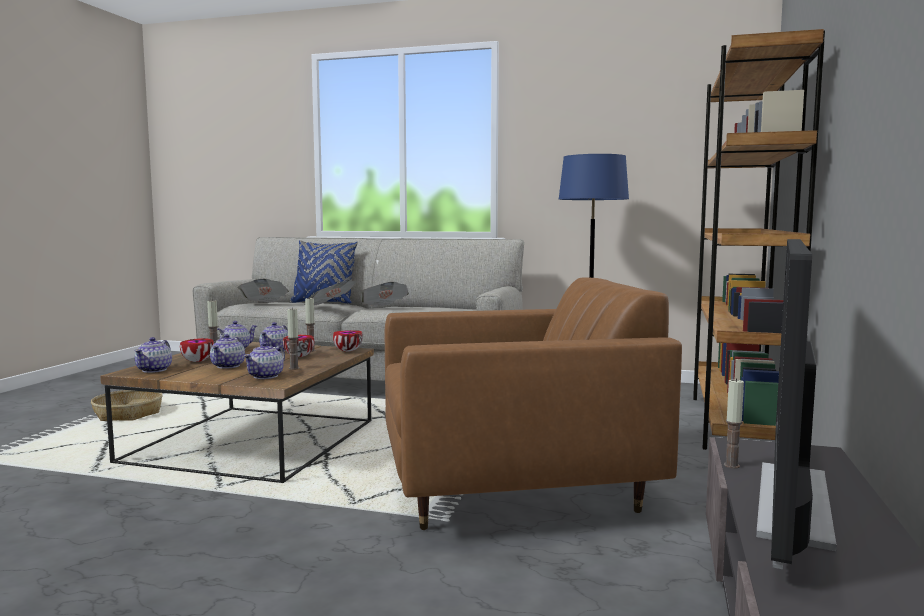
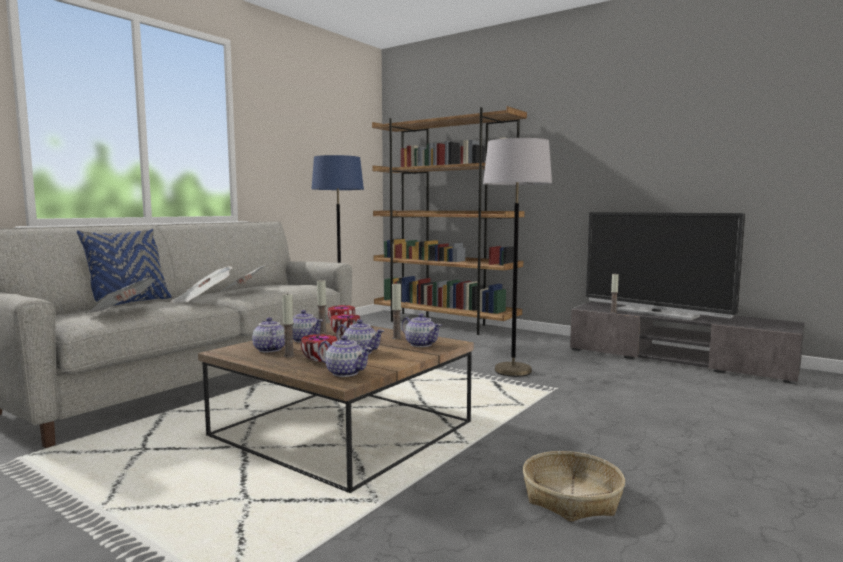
camera: 70 degrees left, 0 degrees up
(128, 414) = (121, 496): basket -> basket (571, 498)
(513, 487) = (513, 371): brown armchair -> grey floor lamp

